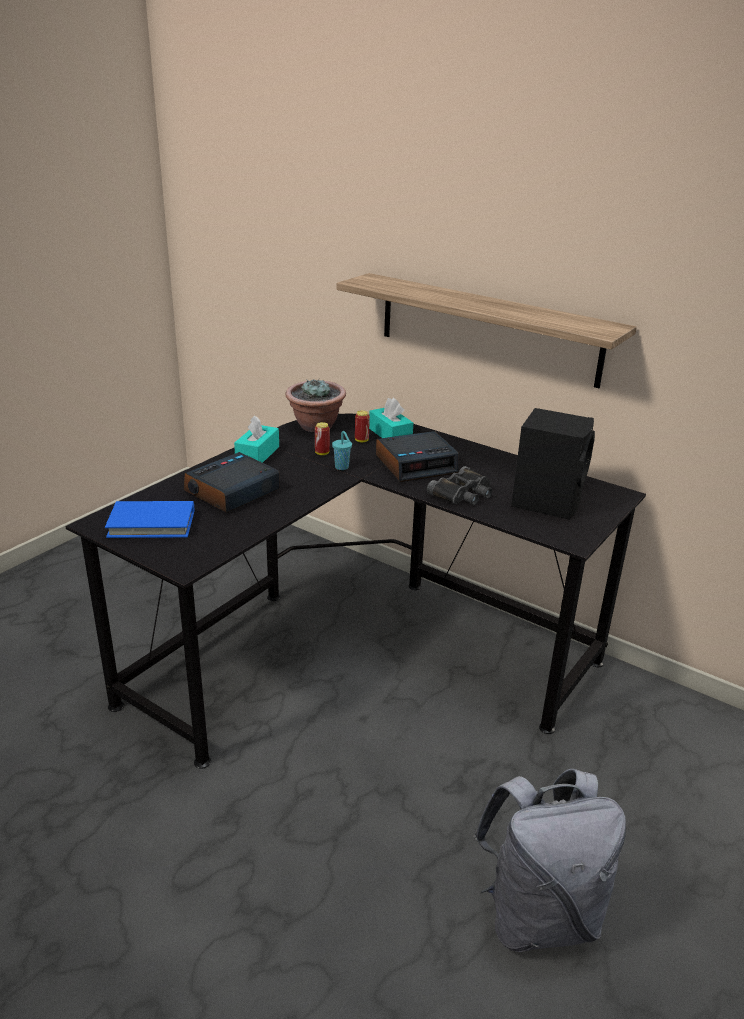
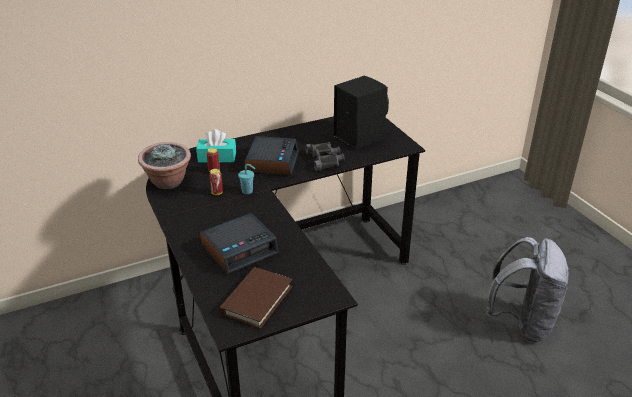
camera: 60 degrees left, 5 degrees up
(152, 523) = (256, 300): blue book -> brown book
(232, 492) = (240, 249): alarm clock -> alarm clock turned 105 degrees counterclockwise
(257, 454) = (188, 221): turquoise tissue box -> none
(487, 329) = (252, 51): shelf -> none

